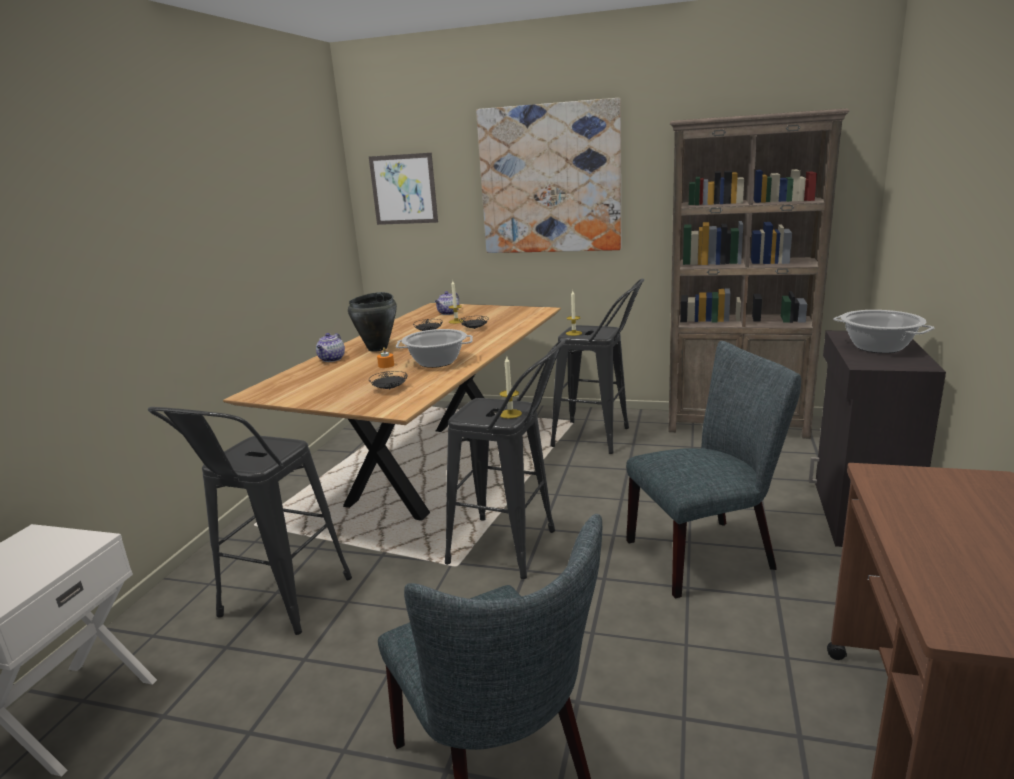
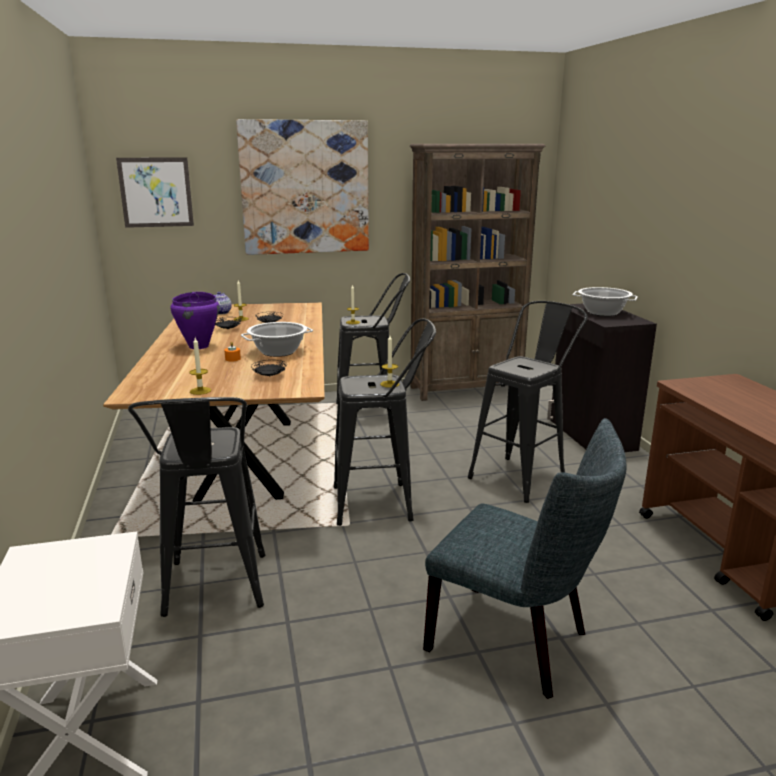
camera: 30 degrees left, 0 degrees up
(310, 397) = (200, 391): none -> candle
(332, 359) = (165, 359): teapot -> none
(378, 348) = (199, 346): black cooking pot -> purple cooking pot
(708, 553) = (522, 476): grey chair -> black stool

